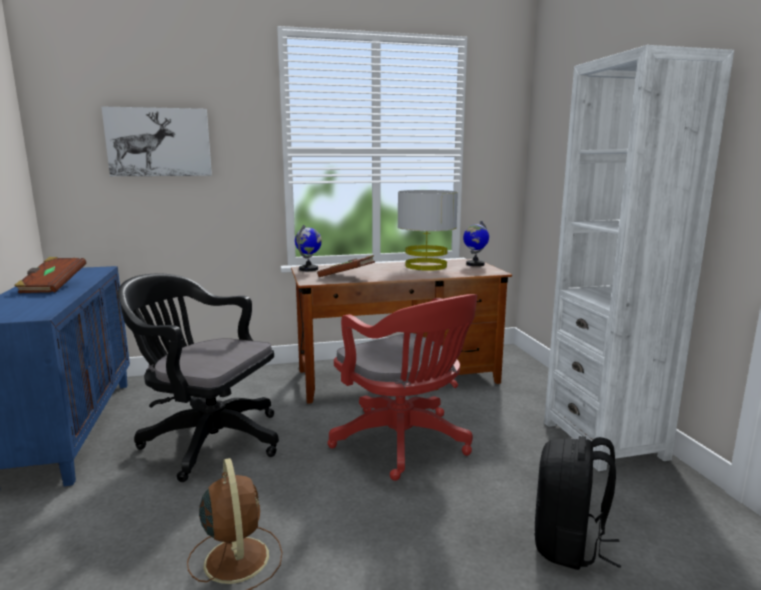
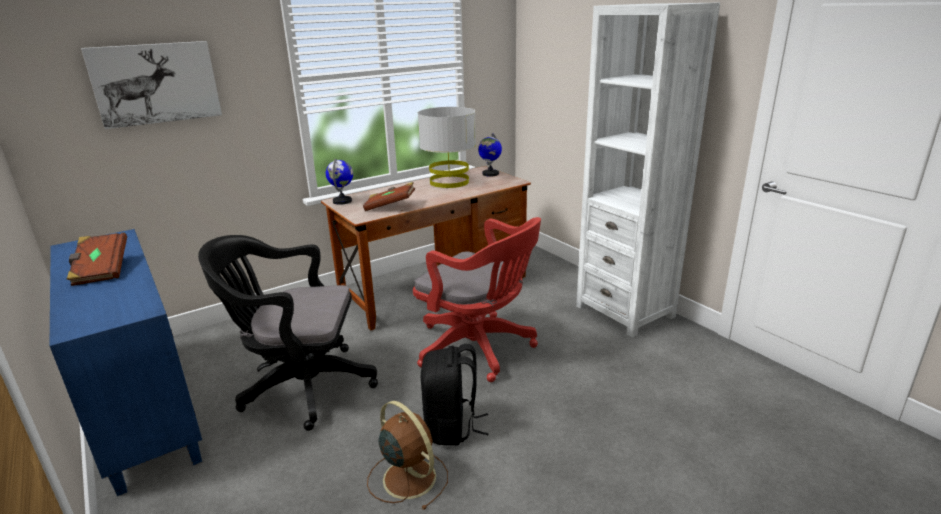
camera: 20 degrees left, 10 degrees up
(569, 545) = (639, 398): black backpack -> black backpack (452, 427)

